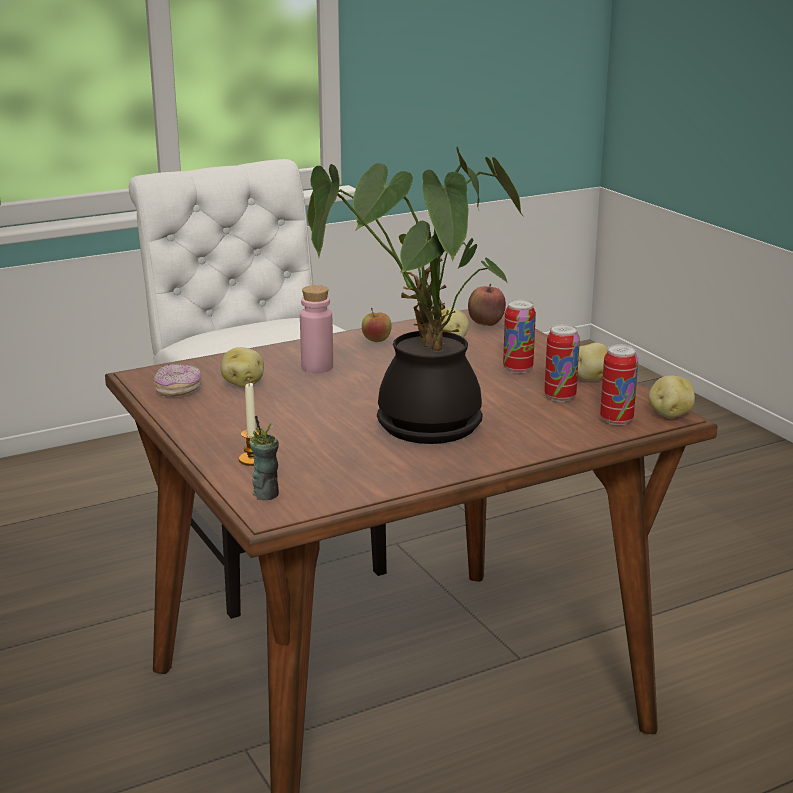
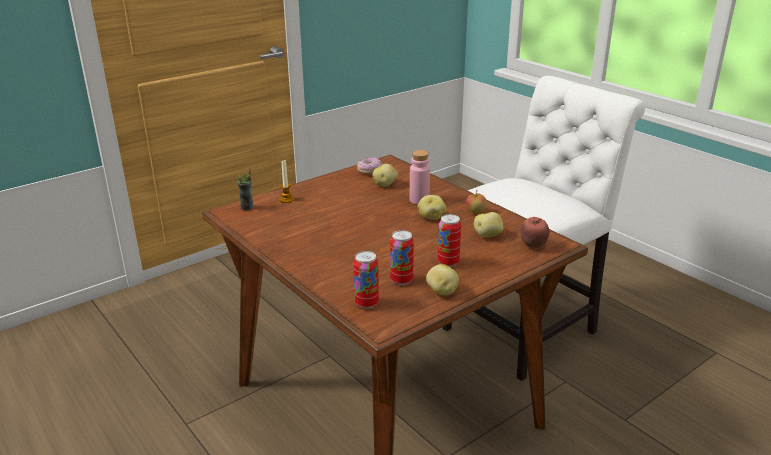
camera: 80 degrees right, 5 degrees up
(419, 424) = (342, 236): potted plant -> none
(669, 414) = (383, 326): potato -> potato (431, 217)

